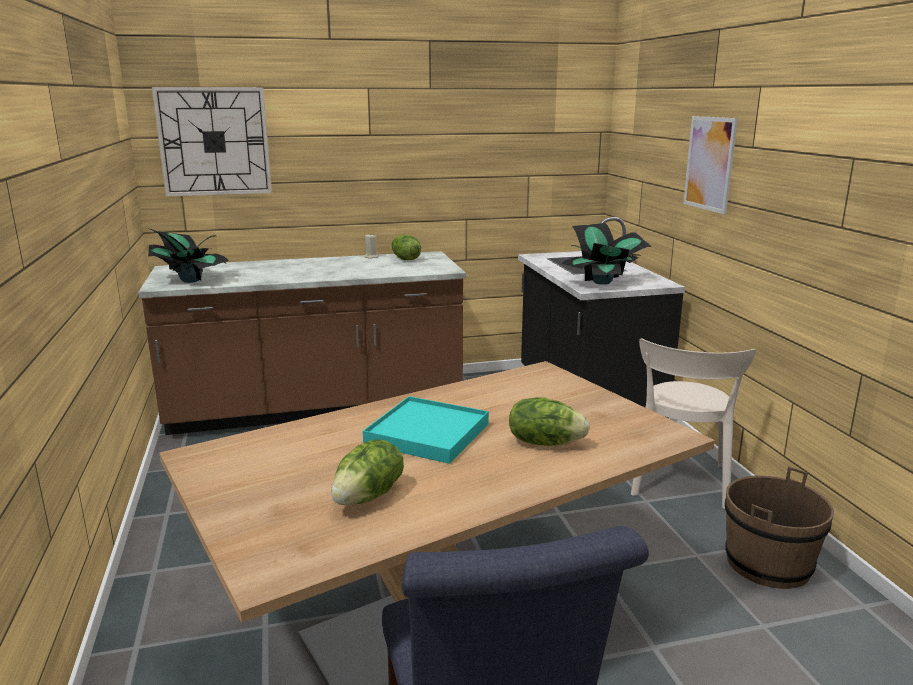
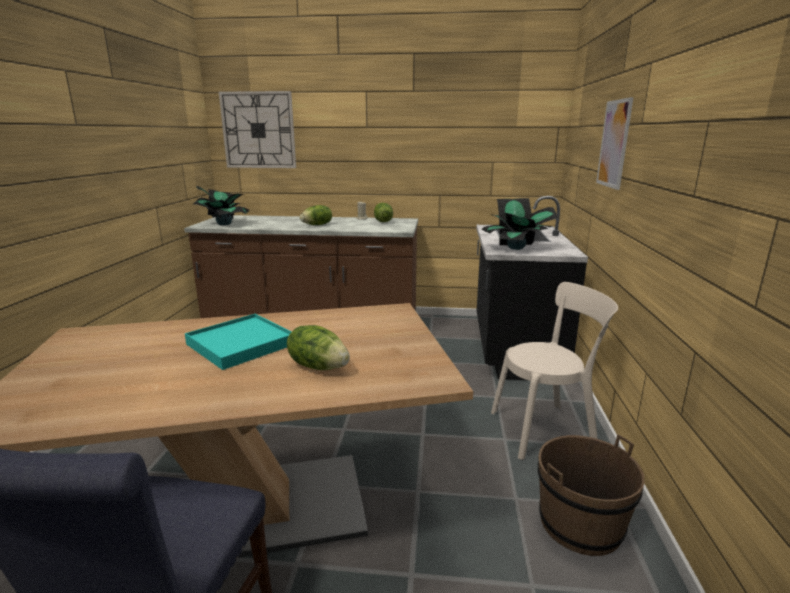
camera: 20 degrees right, 0 degrees up
(369, 496) = (130, 384): lettuce -> lettuce (317, 225)
(679, 483) = (546, 430): beige chair -> beige chair turned 135 degrees counterclockwise

